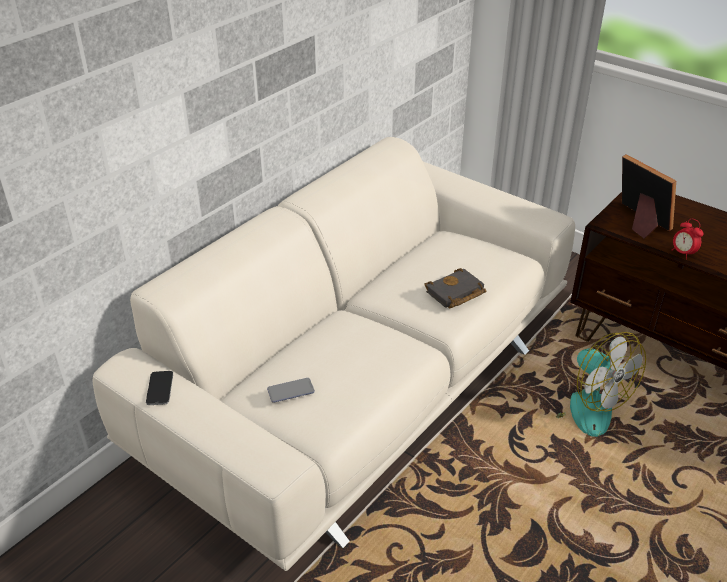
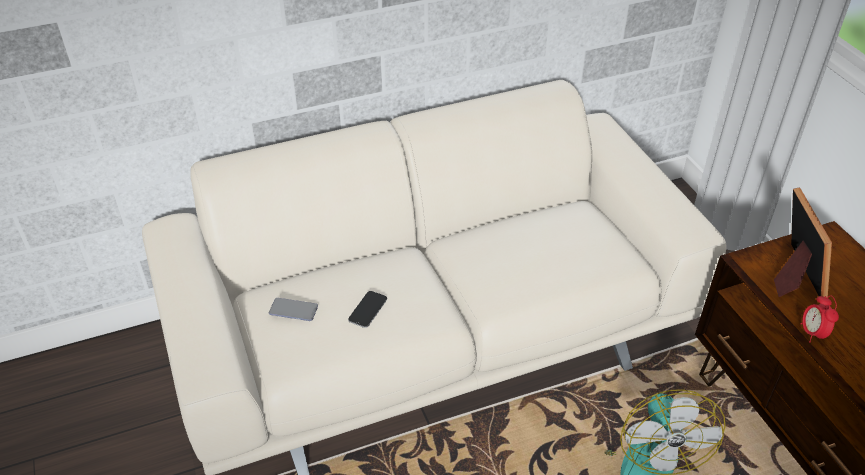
camera: 30 degrees right, 5 degrees up
(160, 388) = (177, 261): phone -> phone (367, 310)
(455, 293) = (528, 276): black book -> none

